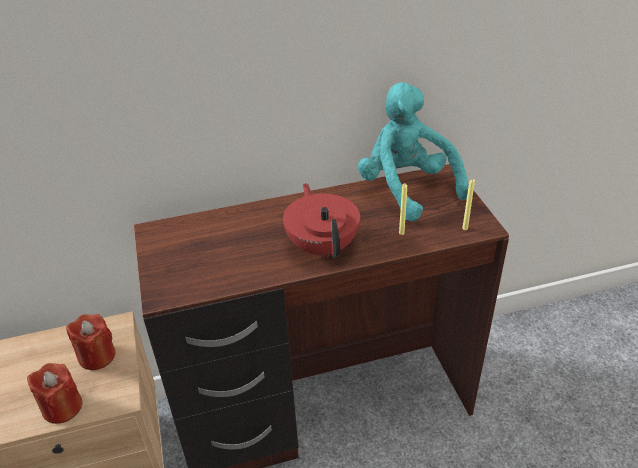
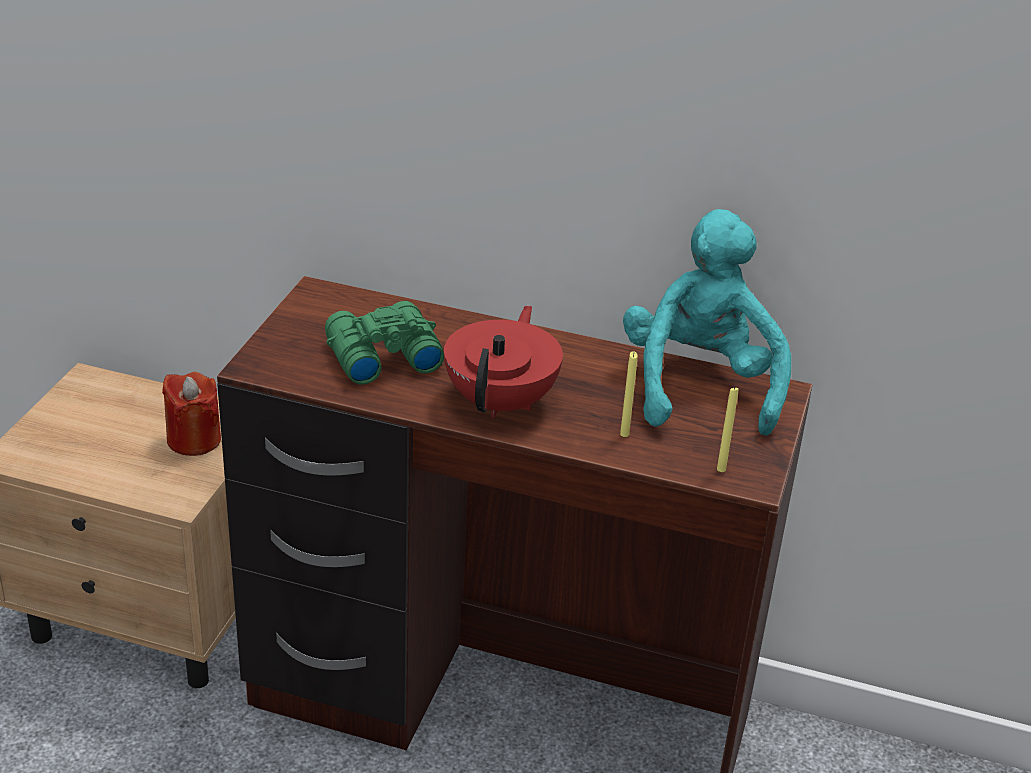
camera: 30 degrees right, 5 degrees down
(62, 407) = (111, 475): red candle -> none
(229, 252) = (380, 356): none -> green binoculars

